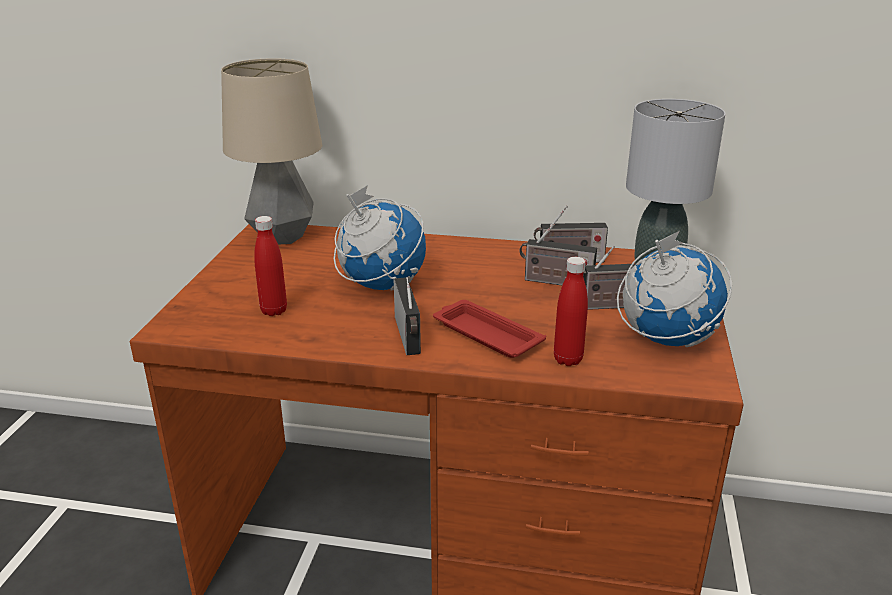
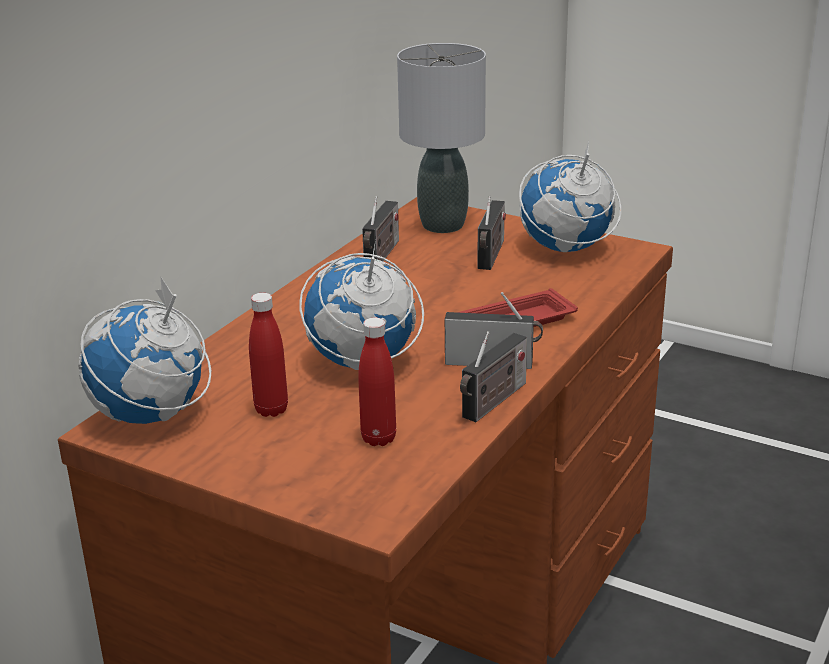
camera: 70 degrees left, 0 degrees up
(282, 237) = (151, 416): table lamp -> globe
(555, 282) = (424, 271): radio -> radio (493, 402)
(568, 360) = (578, 295): red bottle -> red bottle (271, 410)

